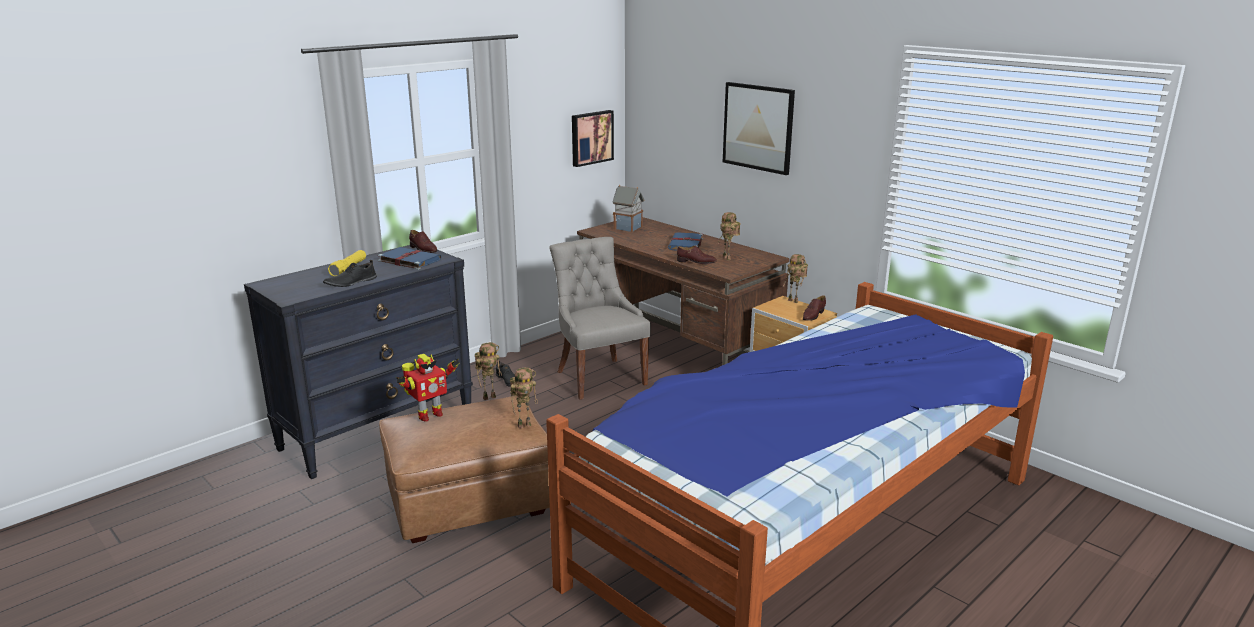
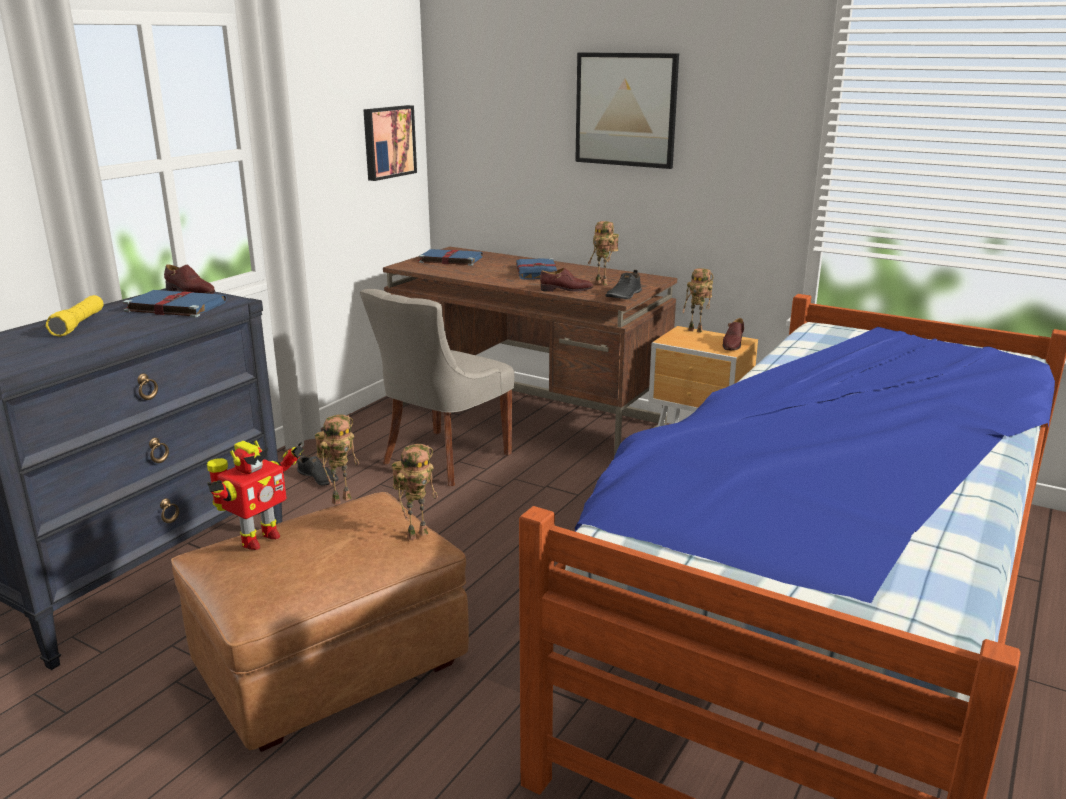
camera: 15 degrees left, 0 degrees up
(350, 282) = (91, 342): black shoe -> black shoe (623, 295)
(599, 377) = (443, 459): grey chair -> grey chair turned 105 degrees counterclockwise
(628, 228) = (450, 260): toy house -> blue book

